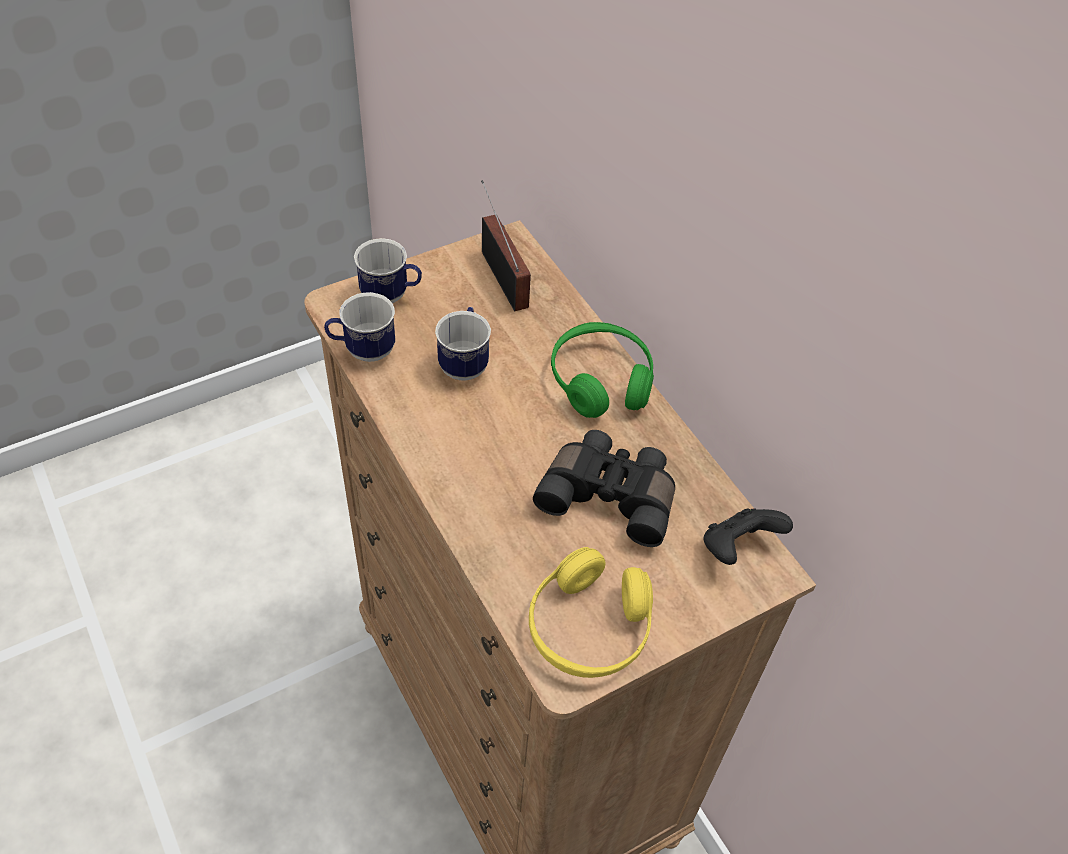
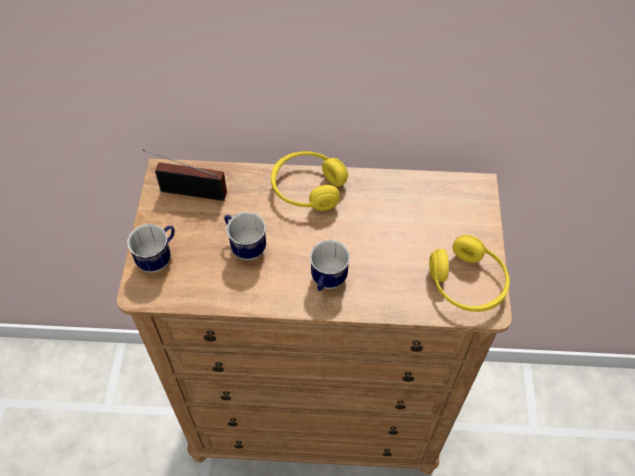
camera: 55 degrees left, 5 degrees up
(363, 351) = (194, 296): mug -> mug (327, 282)
(600, 380) = (308, 188): green headphones -> yellow headphones
(610, 495) = (389, 227): black binoculars -> none
(737, 548) = (457, 192): black game controller -> none

